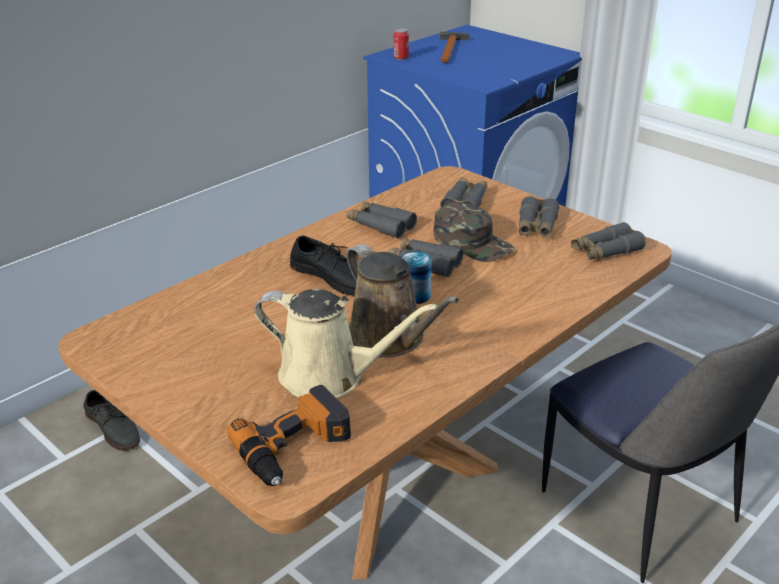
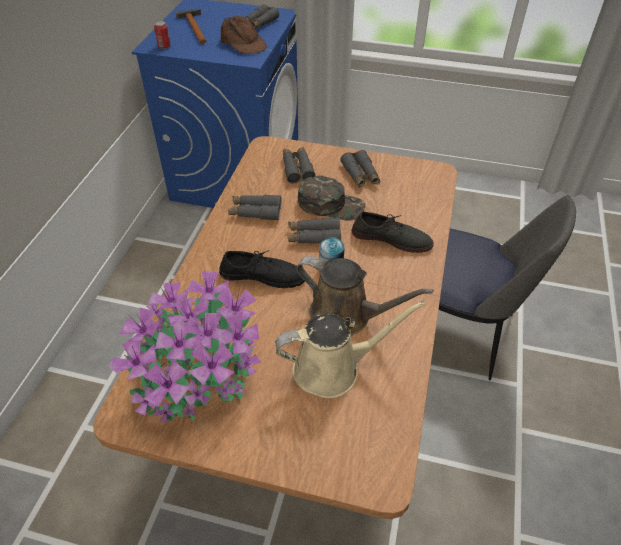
camera: 30 degrees left, 15 degrees up
(113, 428) = (77, 430): grey shoe -> grey shoe (391, 238)
(191, 331) = (197, 373): none -> potted plant
(295, 448) = (362, 443): power drill -> none
(489, 70) = (243, 43): none -> brown cap
(605, 251) = (418, 182): grey binoculars -> grey binoculars (259, 23)

